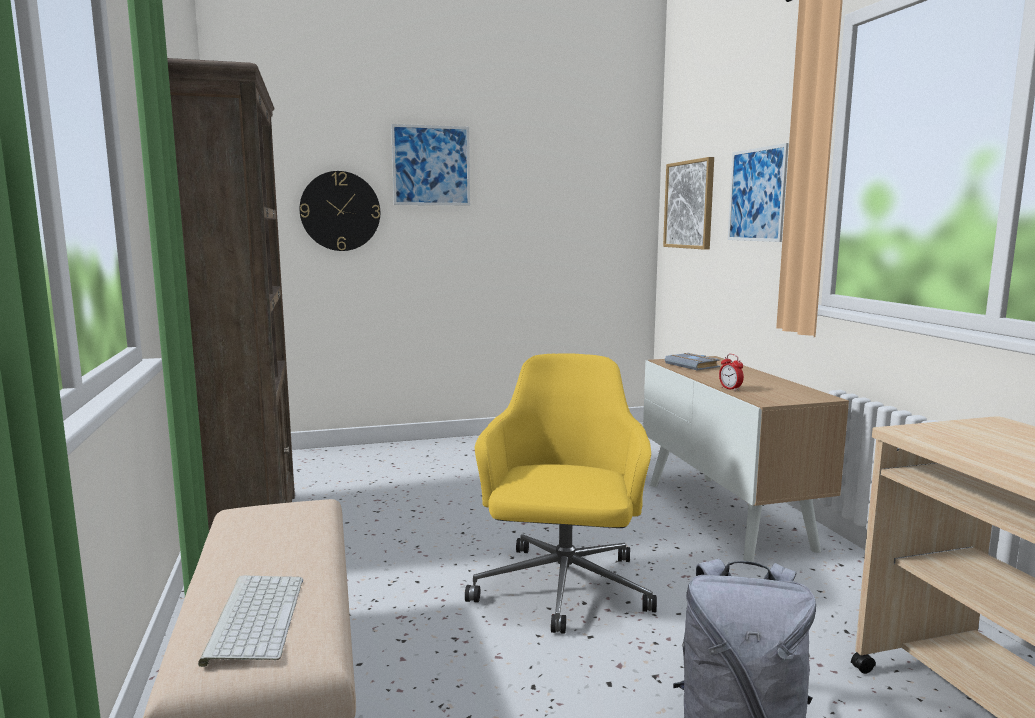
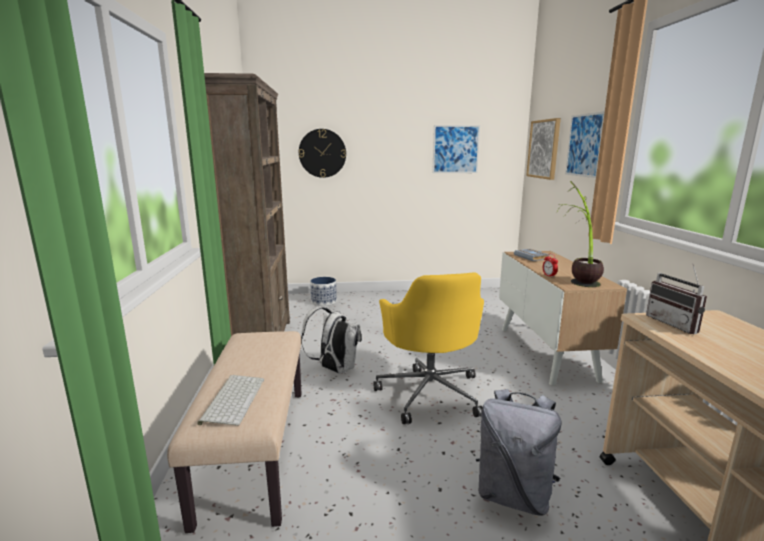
camera: 10 degrees right, 5 degrees up
(348, 460) = (324, 302): none -> planter
(391, 566) = (334, 369): none -> white backpack
(431, 165) = (378, 124): picture -> picture (455, 149)
(562, 590) = (430, 392): yellow office chair -> yellow office chair turned 150 degrees clockwise
(773, 389) = (577, 278): none -> potted plant
(955, 437) = (676, 324): none -> radio

